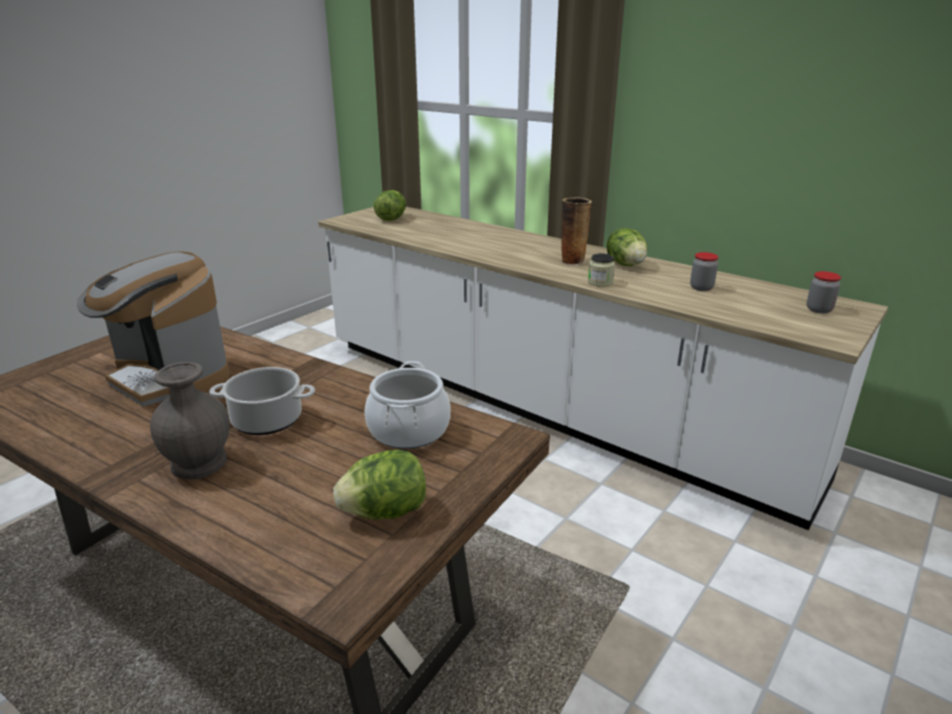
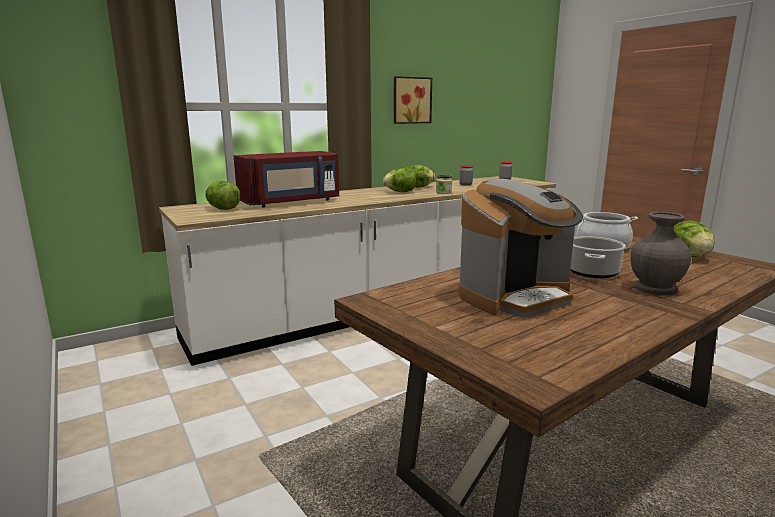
camera: 70 degrees left, 10 degrees down
(447, 231) = (291, 202): none -> red microwave
(572, 261) = (400, 192): vase -> lettuce
(711, 120) = (411, 100): none -> picture

